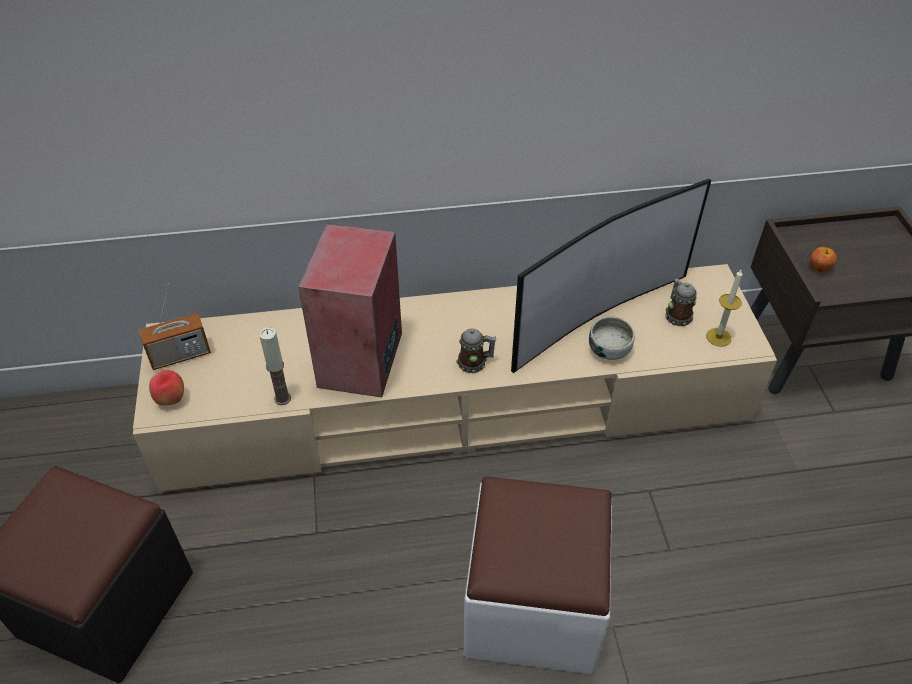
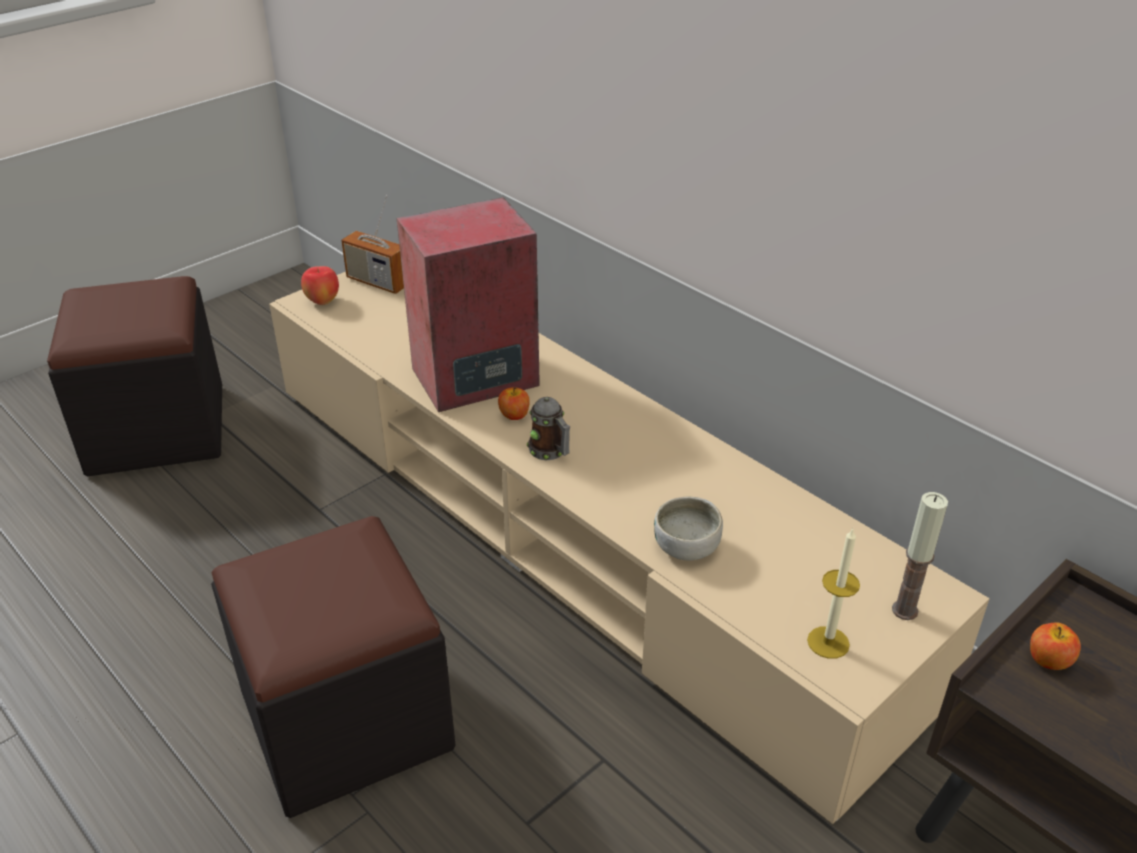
camera: 55 degrees right, 10 degrees down
(282, 398) = (379, 356): candle -> candle (904, 610)
(422, 361) = (514, 415): none -> apple
(532, 606) = (346, 720): white ottoman -> black ottoman
(596, 316) = (731, 513): television -> none
(677, 314) = (822, 584): mug -> none

